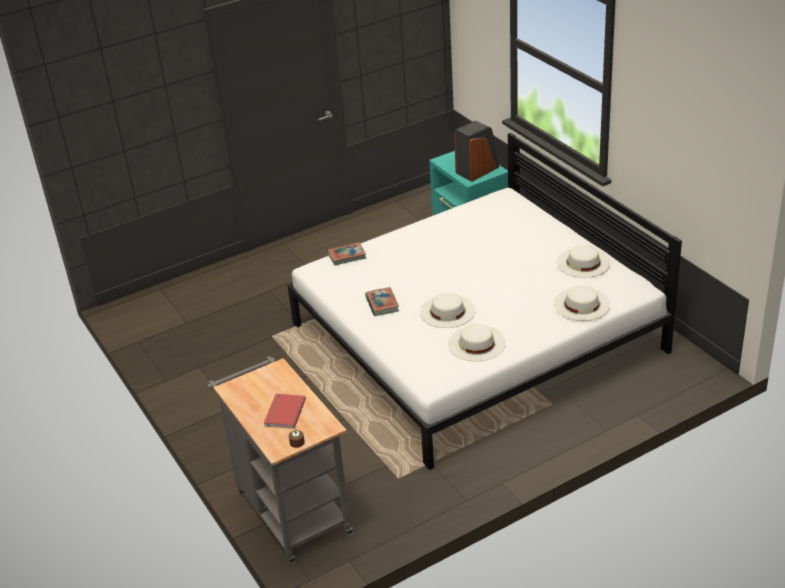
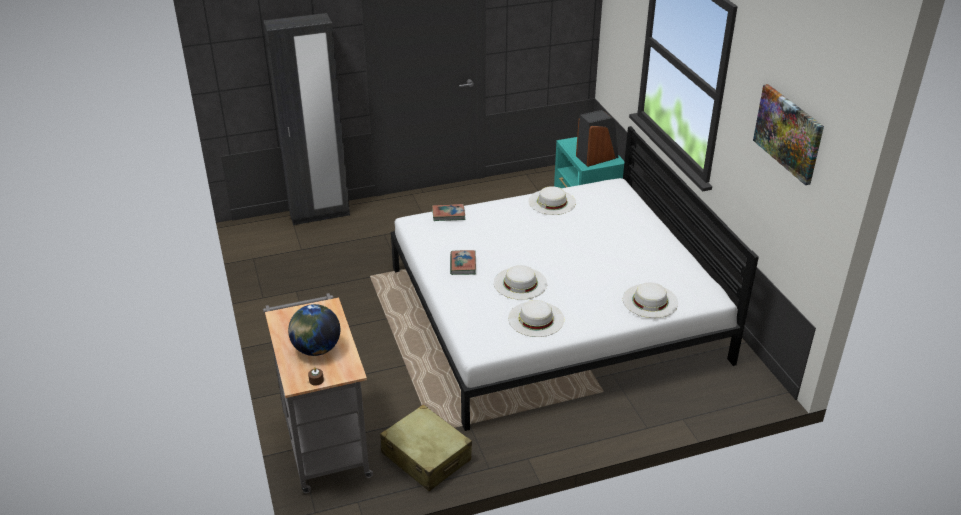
camera: 10 degrees right, 0 degrees up
(192, 282) = (319, 215): none -> black wardrobe
(283, 413) = (316, 349): red book -> globe
(400, 503) = (426, 457): none -> beige suitcase
(583, 262) = (666, 261): white hat -> white hat (552, 202)
(692, 115) = (788, 133): none -> picture

